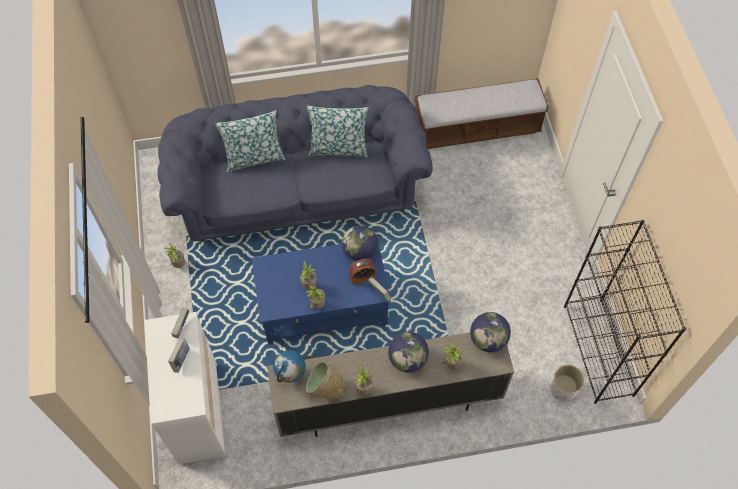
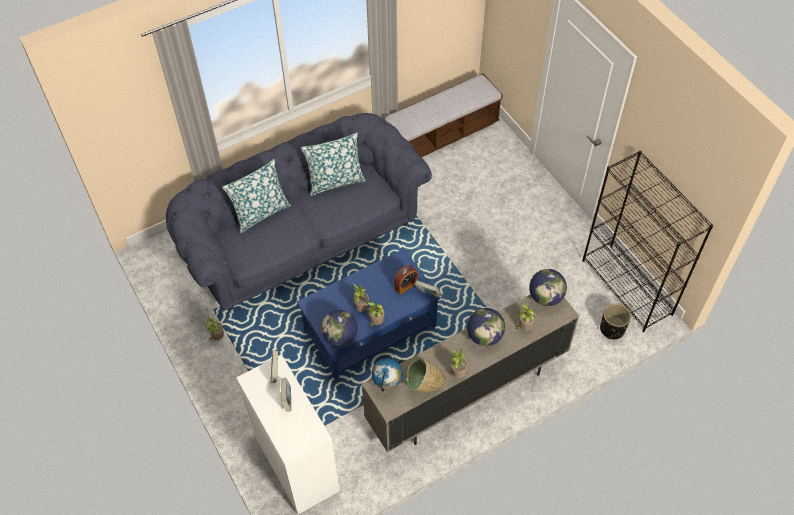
camera: 20 degrees left, 5 degrees down
(360, 252) = (394, 265): globe -> globe (340, 337)
(563, 389) = (612, 329): white planter -> black planter

